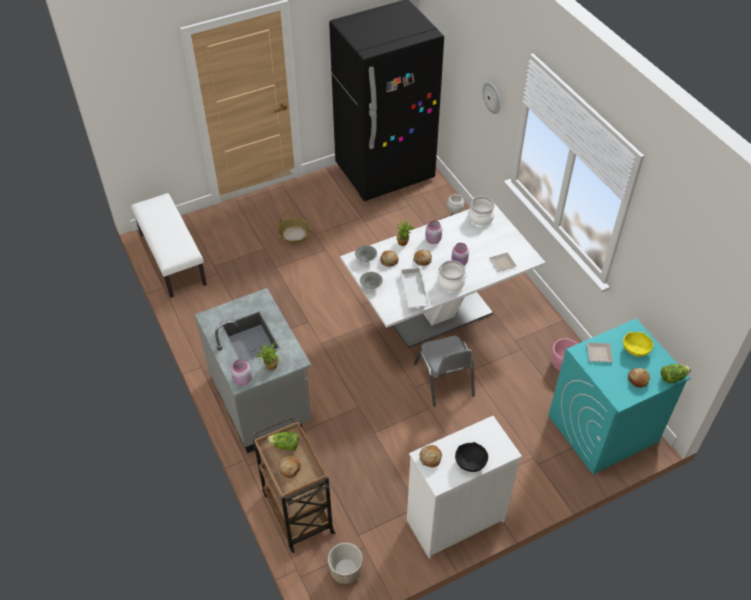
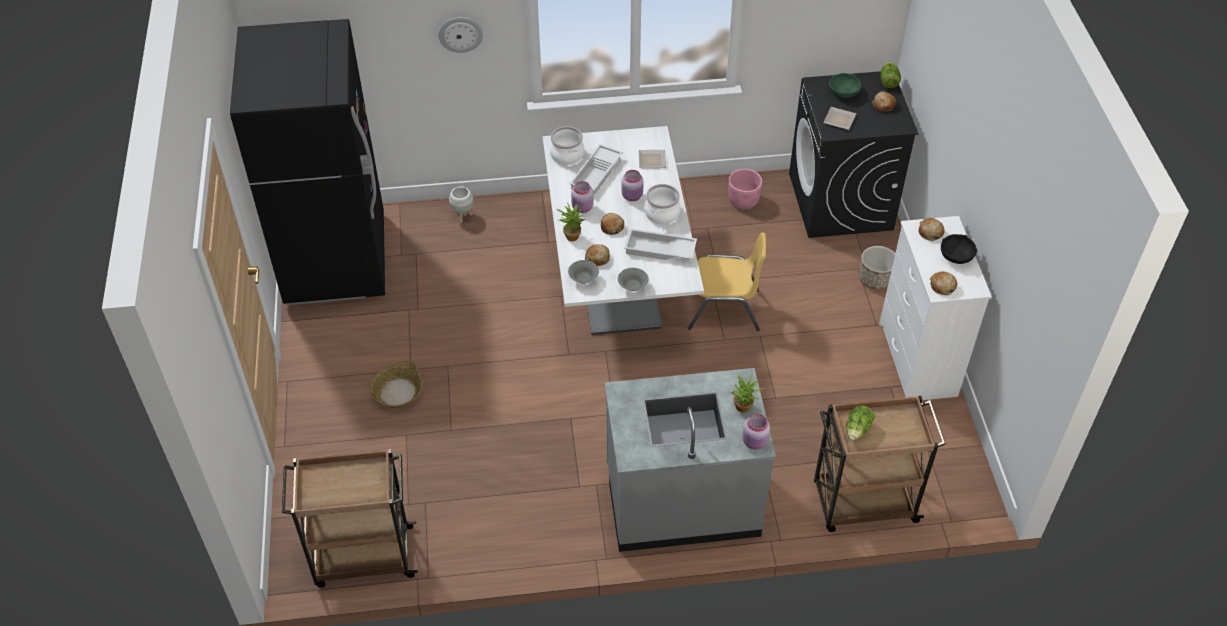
camera: 70 degrees left, 0 degrees up
(171, 259) = (362, 557): white bench -> brown cart
(289, 468) = (892, 433): bread -> bread (930, 232)
(346, 571) = (954, 476): planter -> planter (875, 279)
(444, 380) = (724, 309): grey chair -> yellow chair
(470, 238) = (597, 174): none -> white tray
(602, 429) = (841, 202): turquoise washing machine -> black washing machine
(636, 349) = (844, 92): yellow bowl -> green bowl

